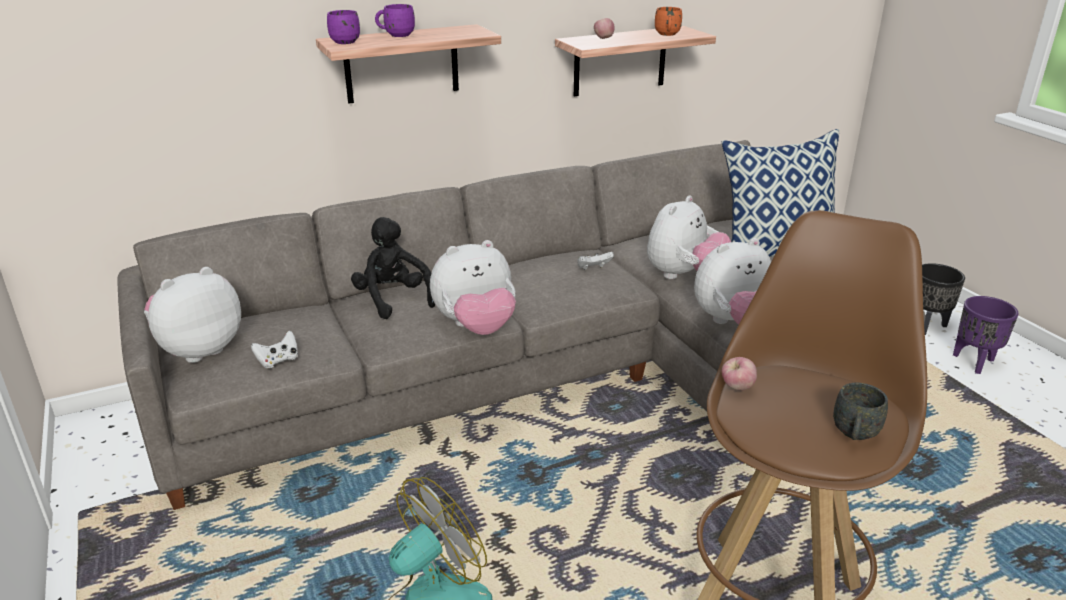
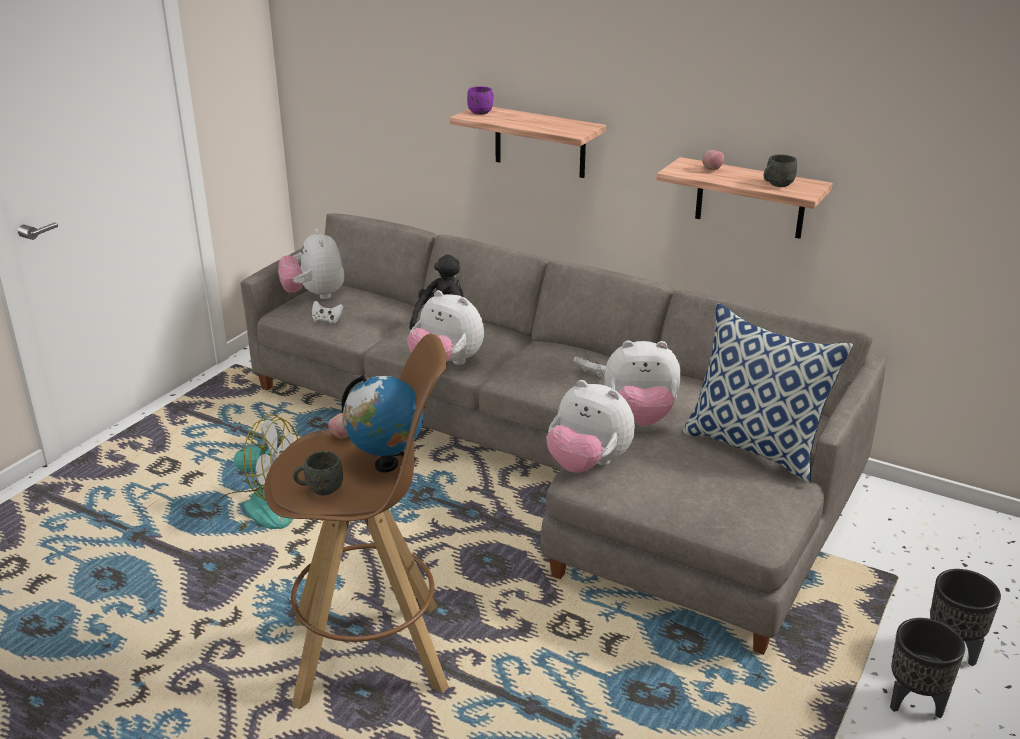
camera: 55 degrees right, 0 degrees up
(199, 350) = (315, 295): plush toy -> plush toy turned 120 degrees counterclockwise
(396, 35) = (524, 116): purple mug -> none
(667, 34) = (776, 184): orange mug -> grey mug
(817, 382) = (386, 465): none -> globe
(973, 362) = (915, 702): purple planter -> black planter

